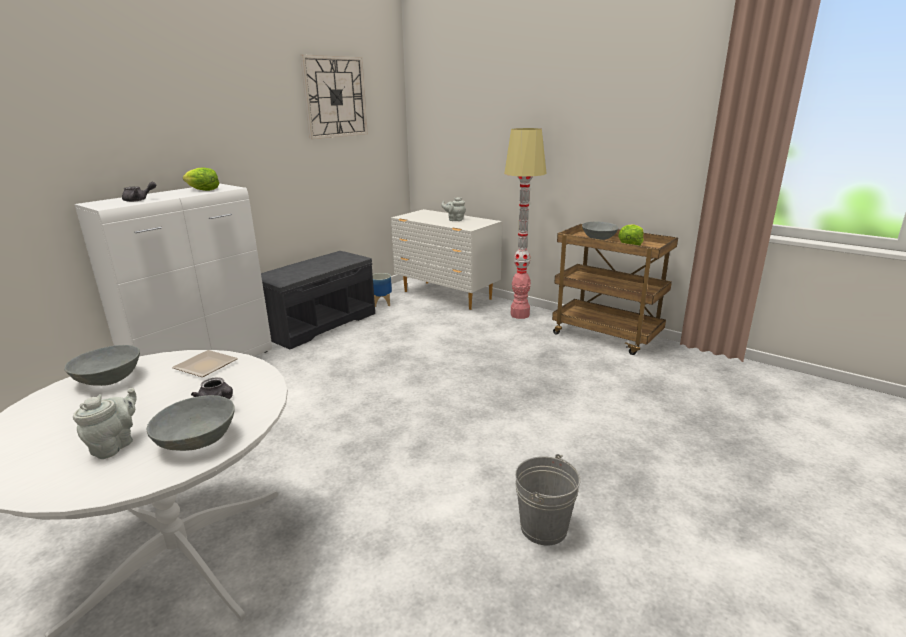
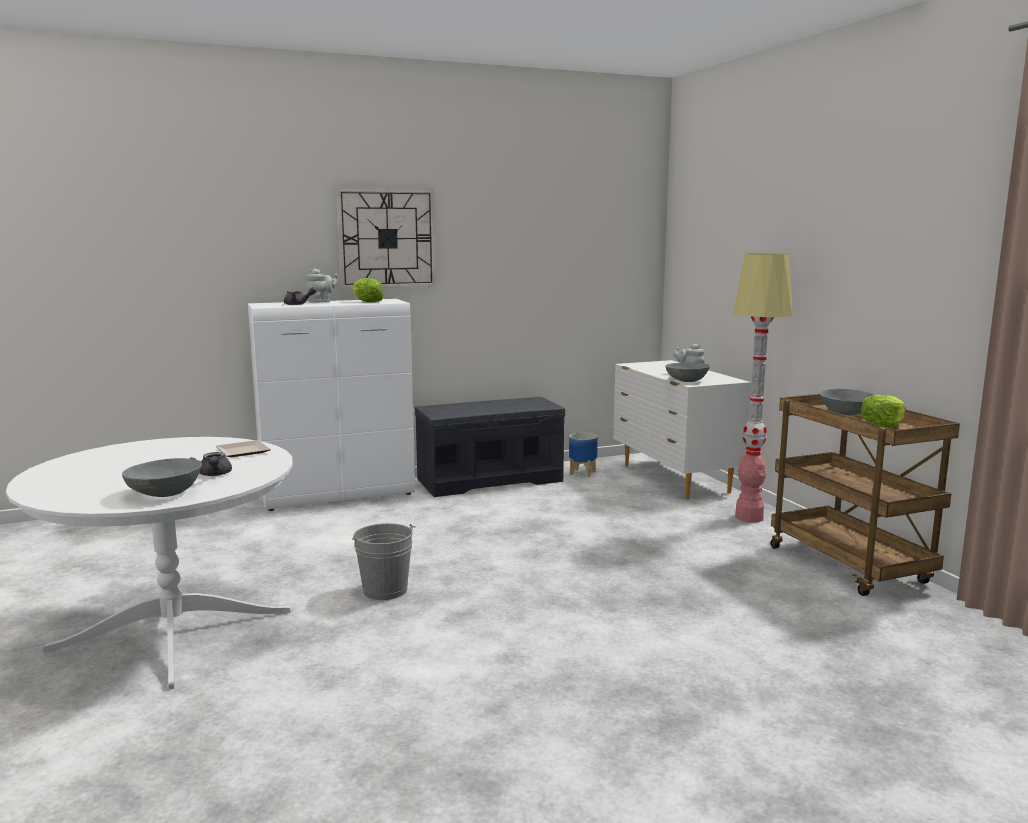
camera: 30 degrees right, 10 degrees down
(110, 379) = (169, 446): grey bowl -> grey bowl (687, 380)
(115, 445) = (113, 483): grey teapot -> grey teapot (321, 302)
(335, 97) = (558, 212): wall clock -> wall clock (387, 238)
(543, 528) = (506, 723): grey bucket -> grey bucket (385, 590)

